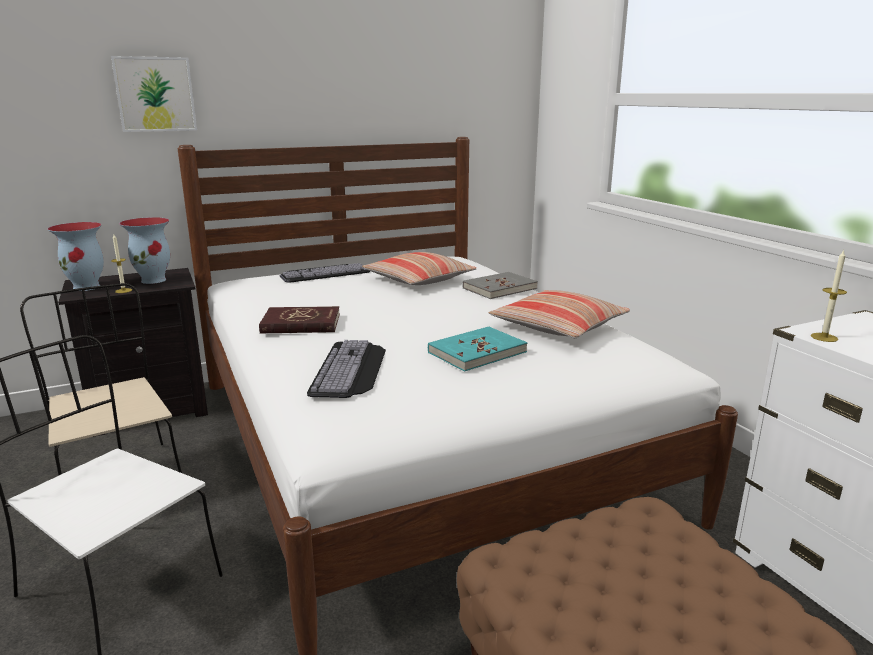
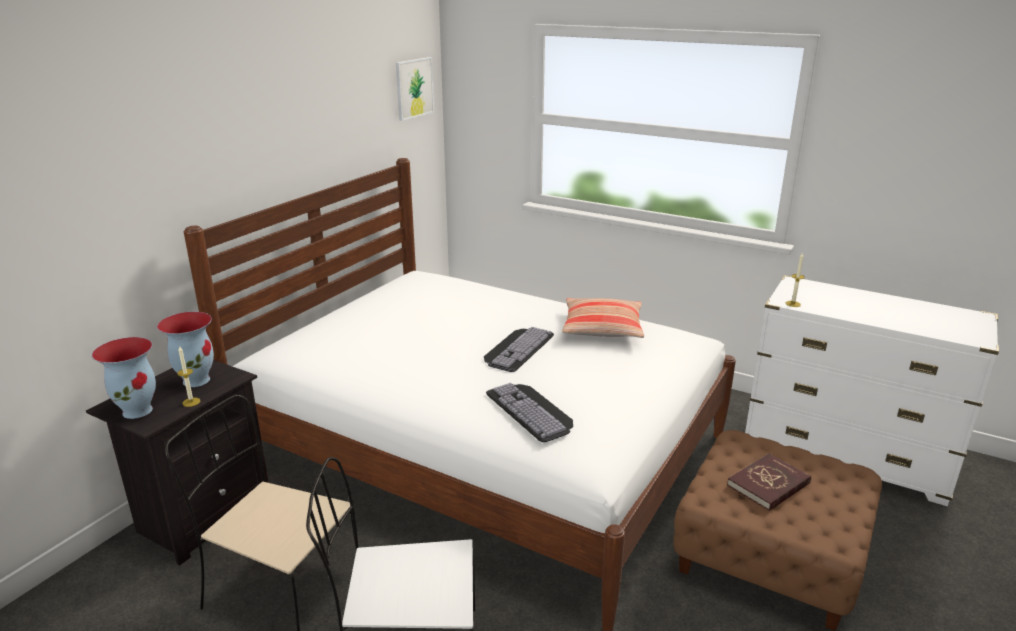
camera: 35 degrees left, 5 degrees up
(155, 94) = (148, 178): picture -> picture (414, 88)
(301, 324) = (425, 384): red book -> red book (768, 484)
(324, 272) = (343, 323): keyboard -> keyboard (517, 348)
(418, 280) = (439, 309): pillow -> none
(477, 352) = (587, 367): turquoise book -> none
(499, 288) = (514, 302): grey book -> none

